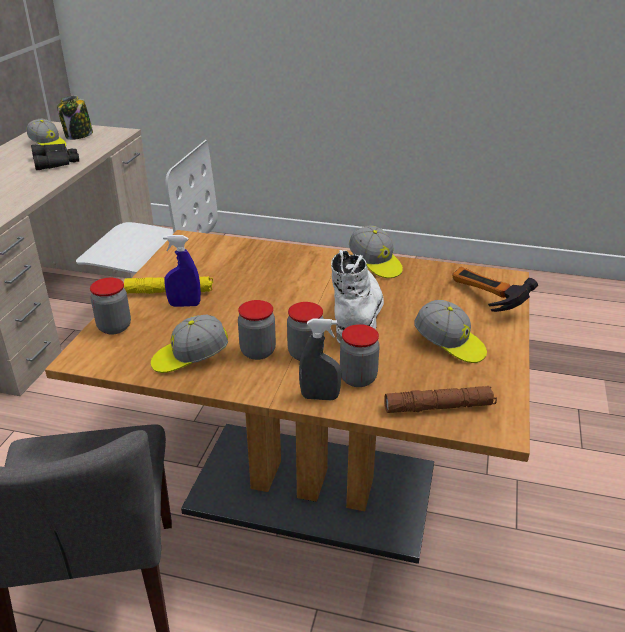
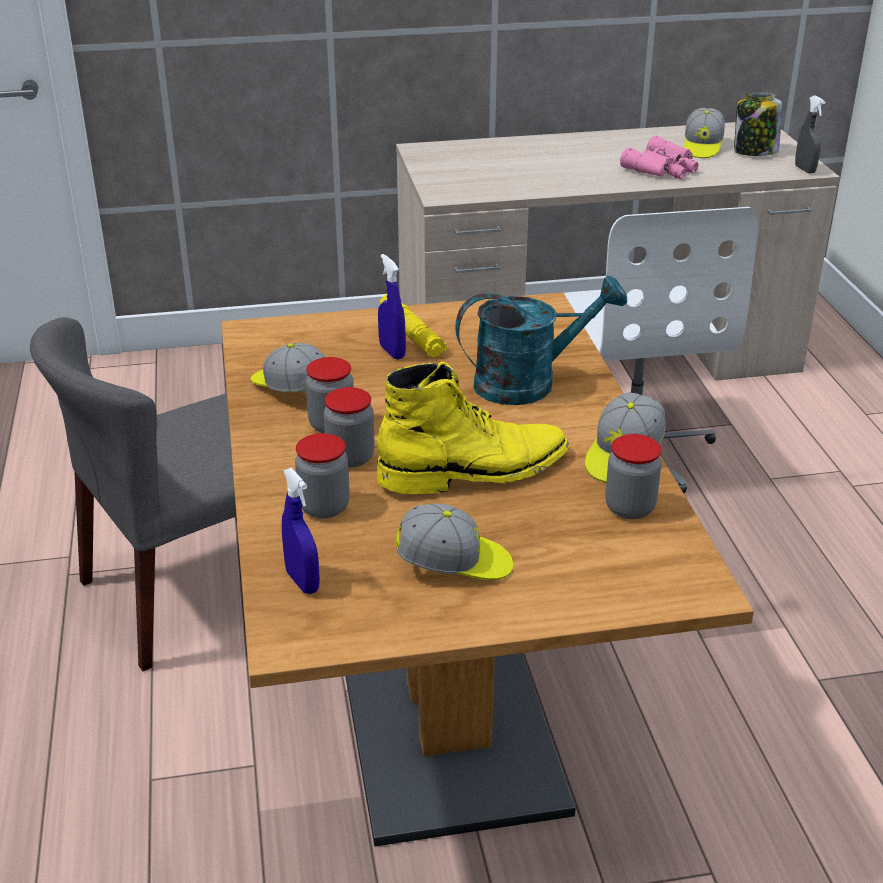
camera: 65 degrees right, 0 degrees up
(57, 161) = (663, 168): black binoculars -> pink binoculars
(114, 327) = (316, 328): jar -> jar (630, 508)
(273, 269) = (529, 382): none -> turquoise watering can
(320, 397) = (270, 489): grey spray bottle -> grey spray bottle (805, 170)
(356, 312) = (475, 471): white boot -> yellow boot
(439, 407) = (302, 582): brown flashlight -> blue spray bottle
(449, 344) = (454, 564): cap -> cap turned 105 degrees counterclockwise
(482, 301) = (603, 575): hammer -> none

